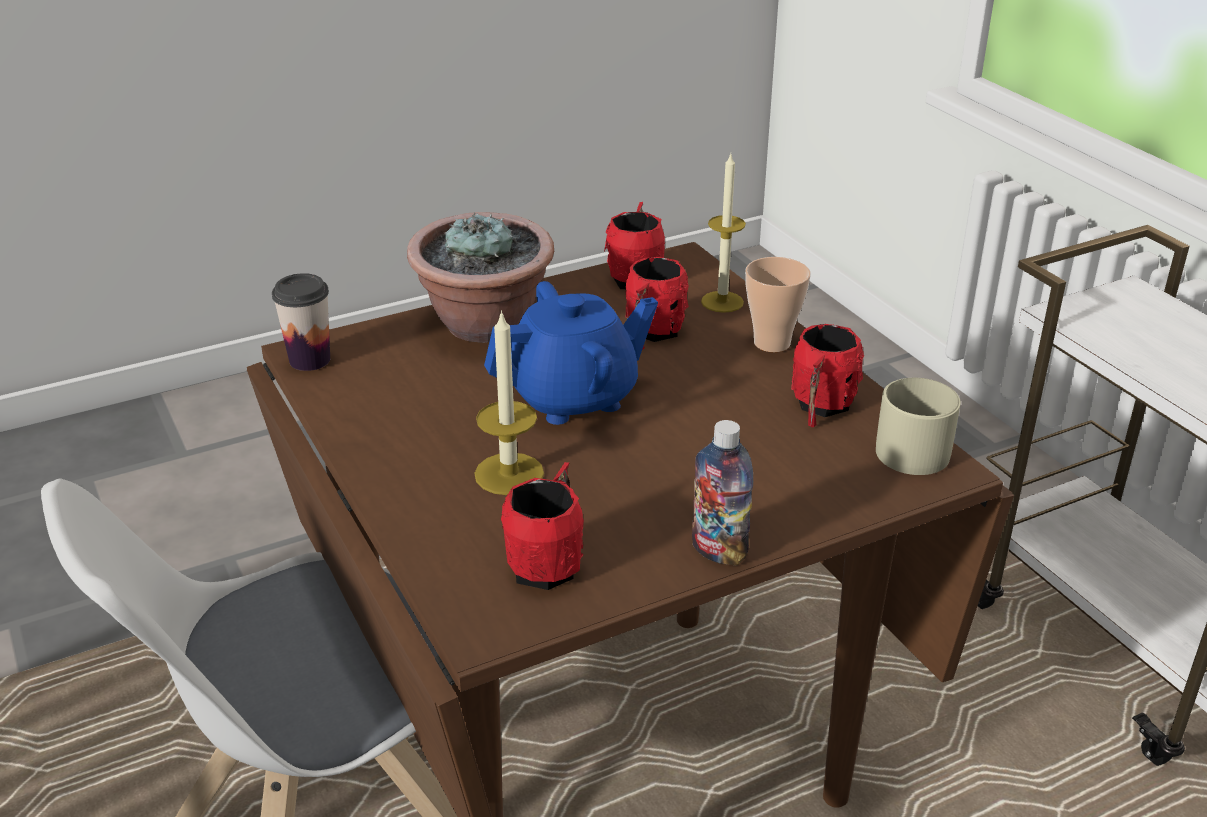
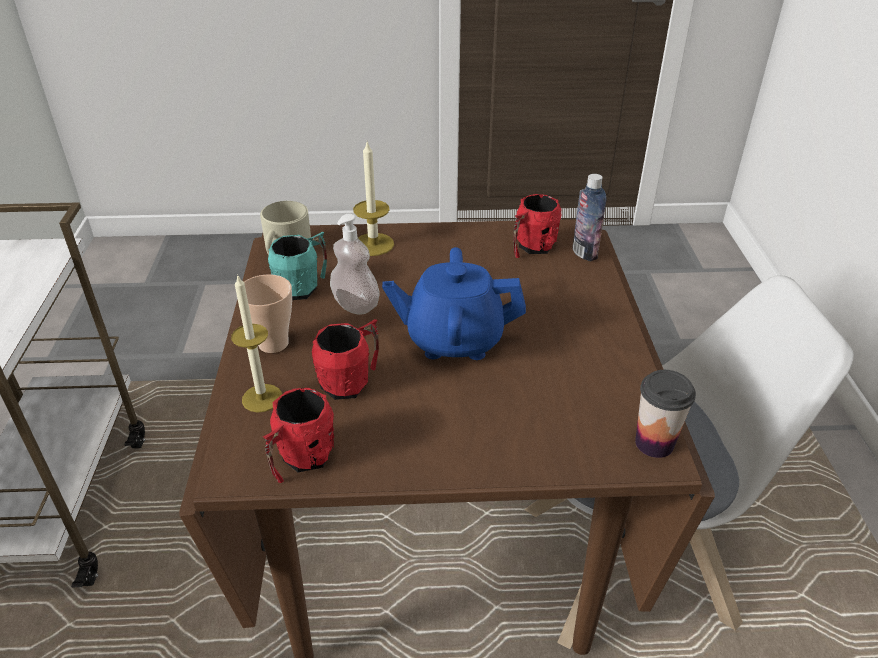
camera: 155 degrees left, 5 degrees up
(485, 325) = (481, 437): potted plant -> none
(509, 474) = (529, 298): candle -> candle (373, 244)
(719, 551) = (442, 231): bottle -> bottle (584, 253)
(728, 403) = (356, 305): none -> soap dispenser
(820, 407) = (303, 287): red mug -> turquoise mug

